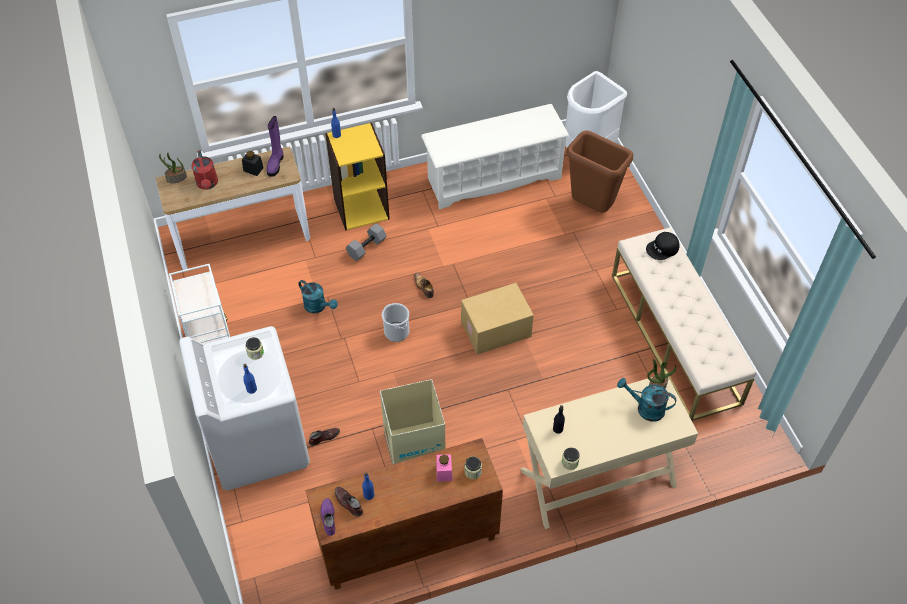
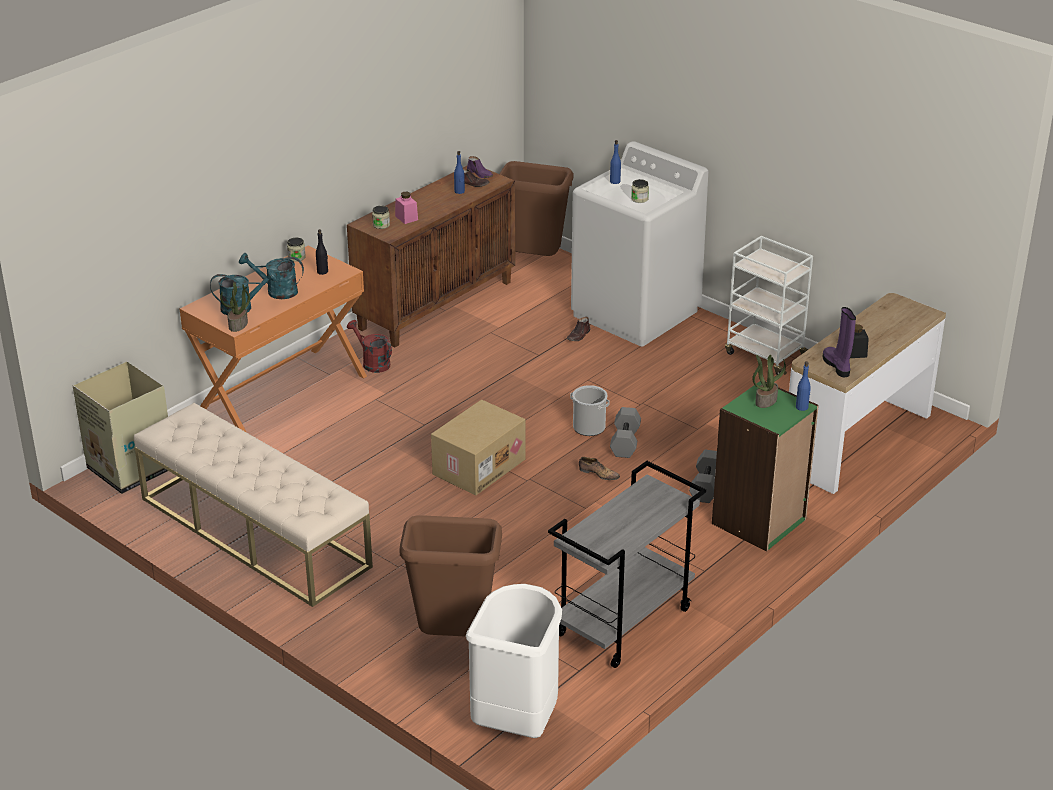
camera: 150 degrees right, 20 degrees down
(176, 178) = (922, 319): potted plant -> potted plant (766, 400)
(207, 184) = (882, 325): red watering can -> red watering can (372, 363)
(274, 569) = (535, 260): none -> brown trash can
(318, 307) = (697, 417): turquoise watering can -> turquoise watering can (276, 291)
(361, 208) = (759, 522): yellow bookcase -> green bookcase
(384, 306) = (626, 442): none -> grey dumbbell
(414, 450) = (483, 355): cardboard box -> cardboard box (130, 468)
(493, 178) = (623, 623): white shoe rack -> grey cart
(598, 478) = (281, 394): beige desk -> orange desk
(663, 249) = (303, 506): black cap -> none

